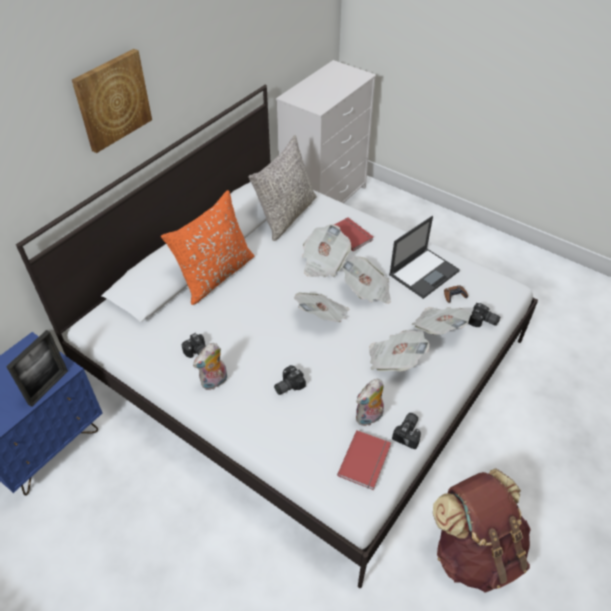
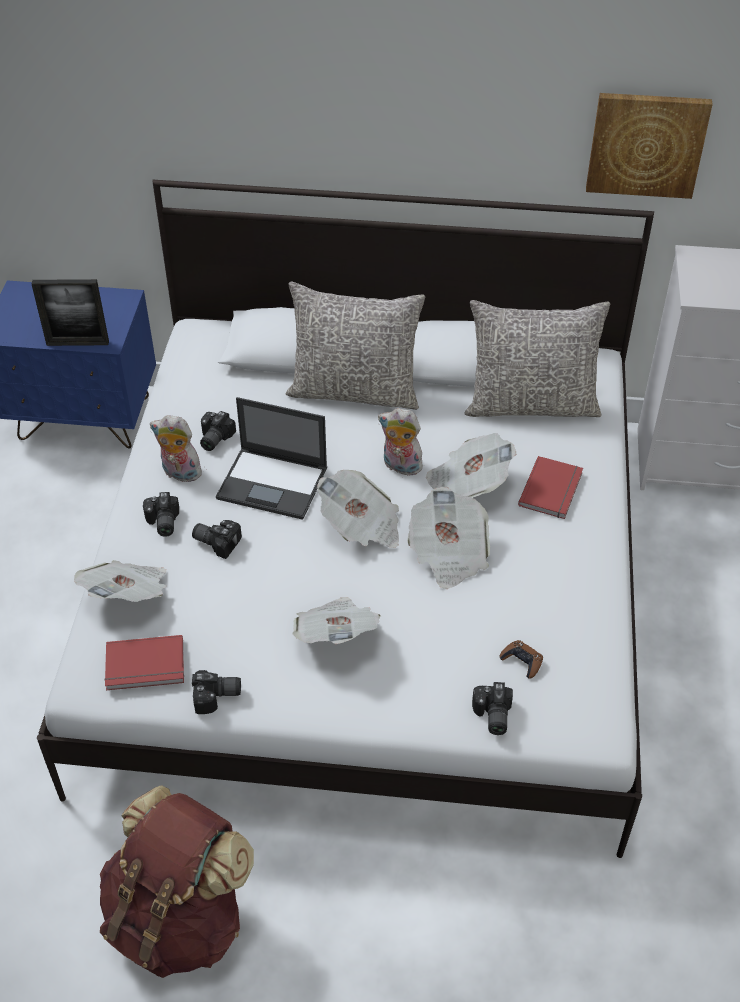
camera: 60 degrees right, 0 degrees up
(112, 100) = (350, 91): picture -> picture (646, 144)
(215, 275) = (354, 391): orange pillow -> grey pillow
(250, 408) = (162, 523): none -> camera
(369, 418) = (216, 645): plush toy -> plush toy (400, 467)
(424, 272) = (543, 606): laptop -> laptop (274, 483)
(438, 328) = (436, 665): newspaper -> newspaper (128, 595)

